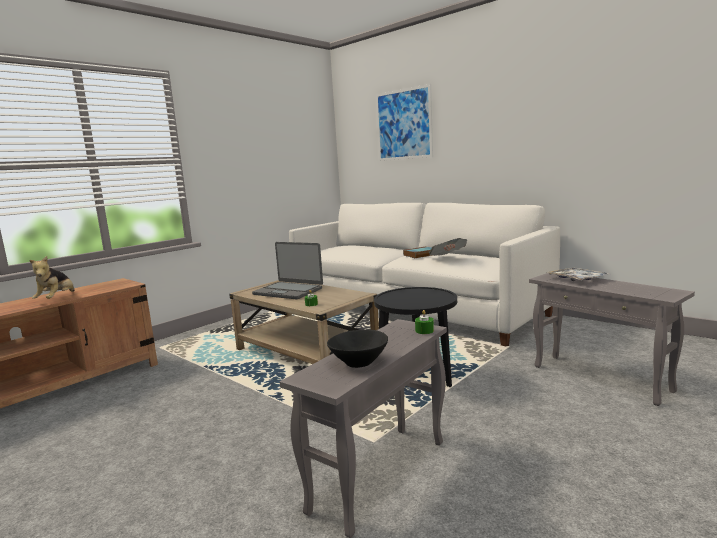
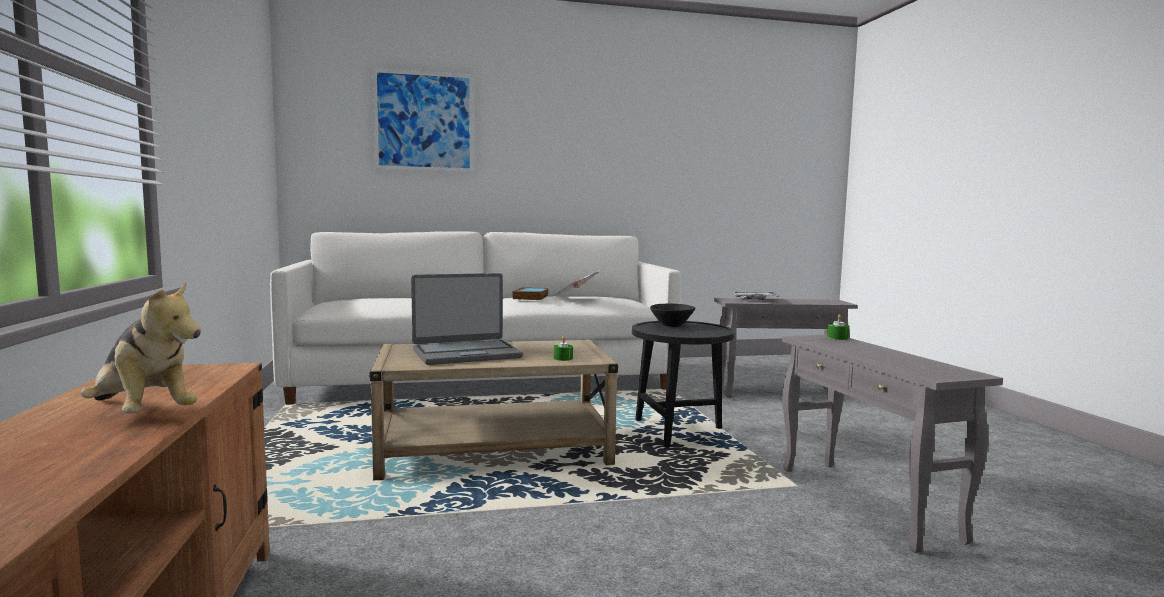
camera: 55 degrees left, 5 degrees down
(358, 363) = (908, 360): black bowl -> black bowl (671, 325)

